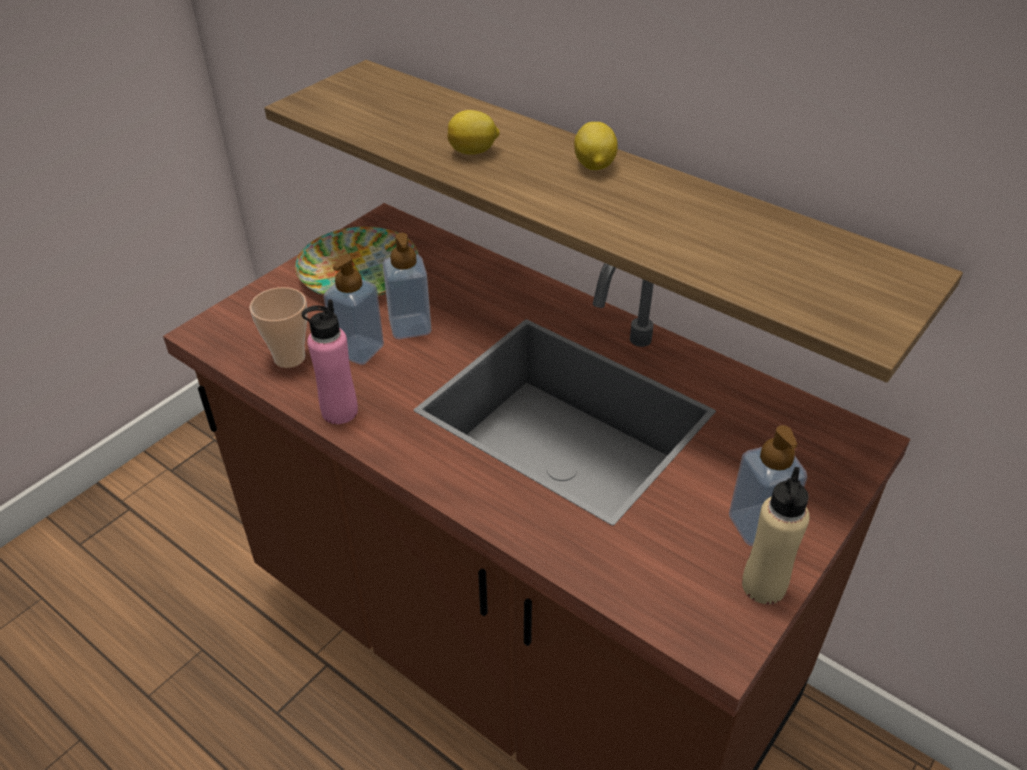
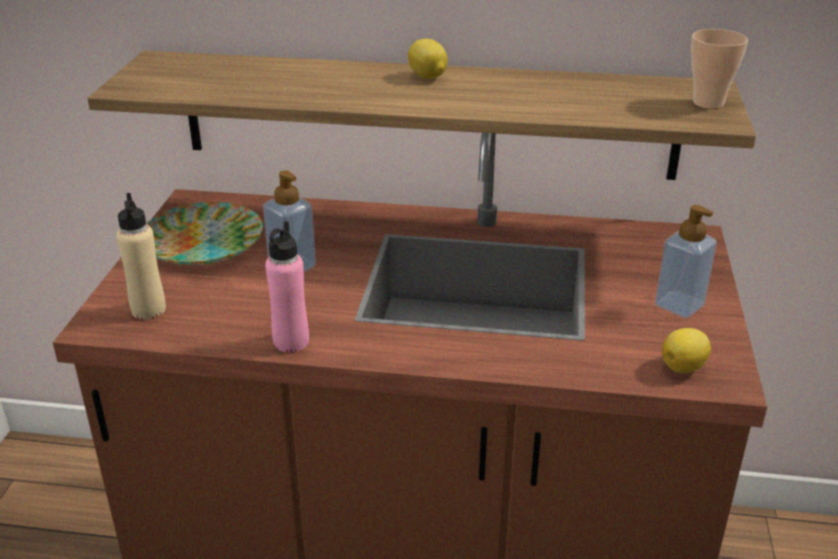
camera: 30 degrees left, 10 degrees down
(289, 358) = (203, 319): cup -> cup (708, 103)
(359, 350) = (263, 295): soap dispenser -> none
(473, 151) = (321, 87): lemon -> lemon (684, 367)
(763, 586) = (717, 337): beige bottle -> beige bottle (148, 309)

